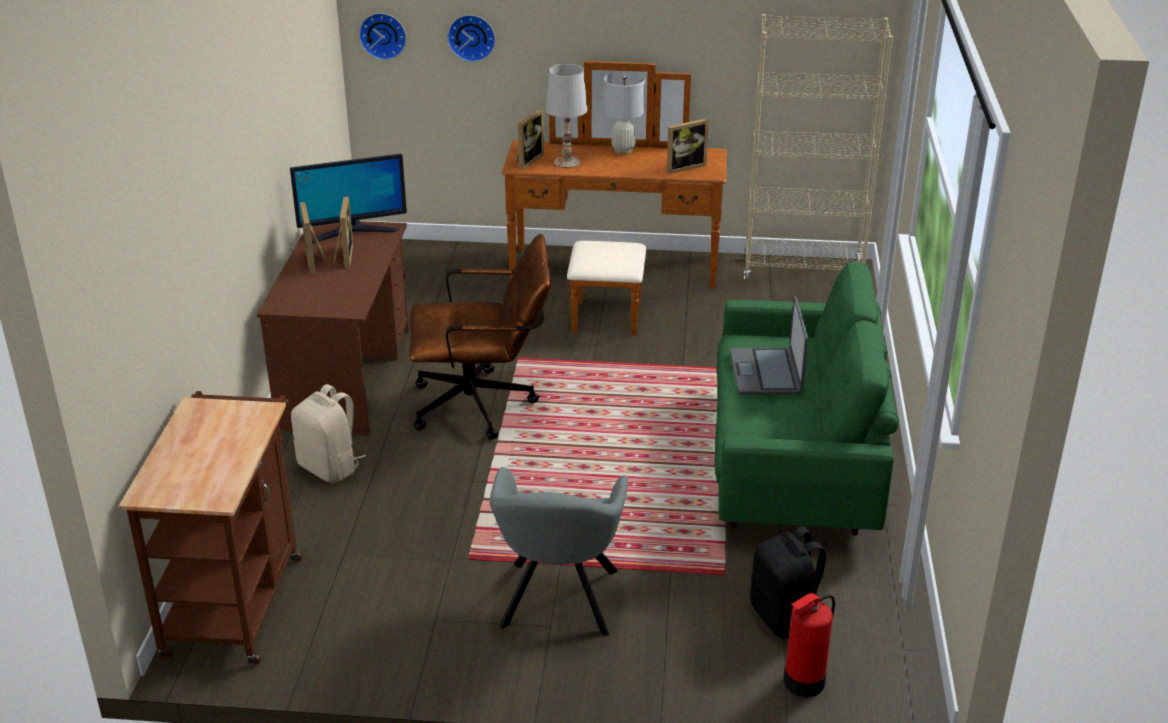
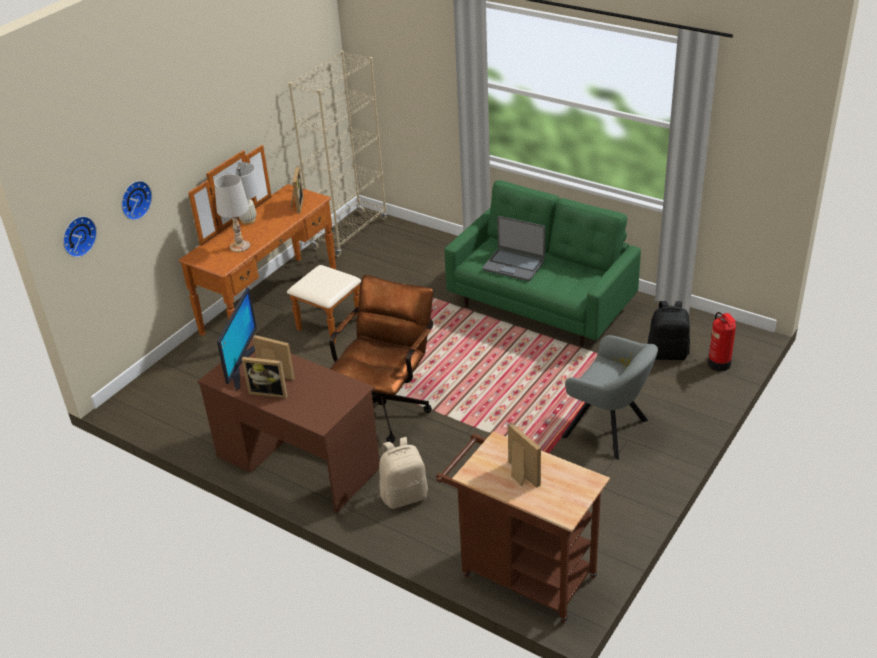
camera: 60 degrees left, 5 degrees up
(527, 160) = (218, 261): picture frame -> picture frame (519, 476)

